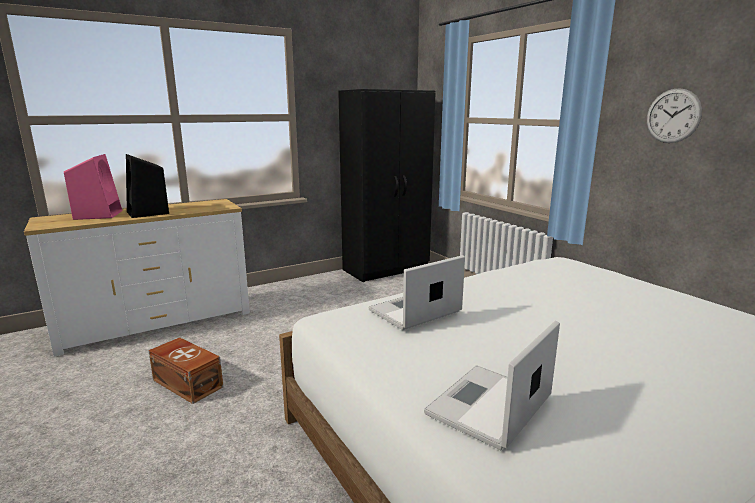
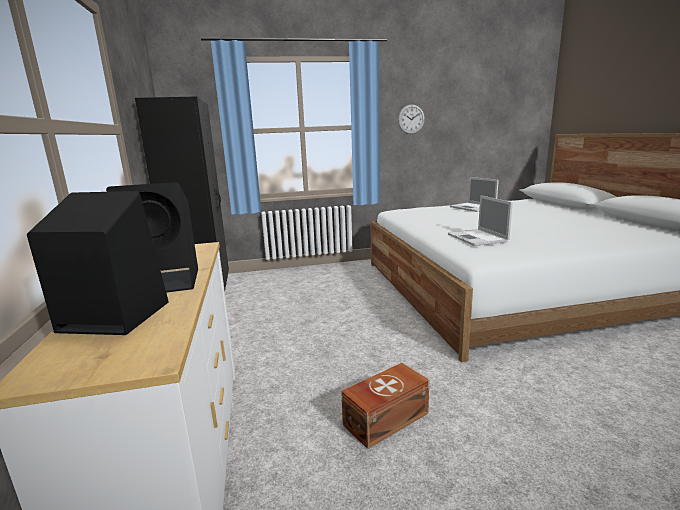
camera: 70 degrees left, 0 degrees up
(98, 214) = (112, 317): pink speaker -> black speaker
(488, 407) = (587, 237): laptop -> laptop (473, 207)

